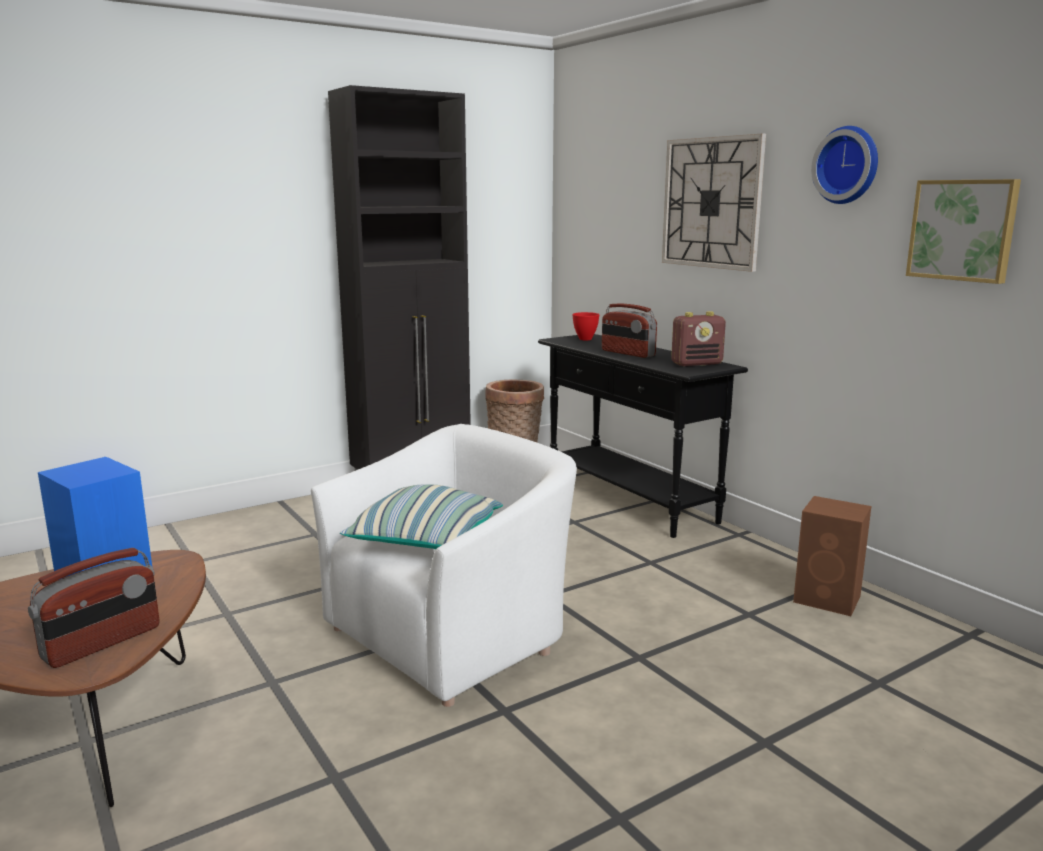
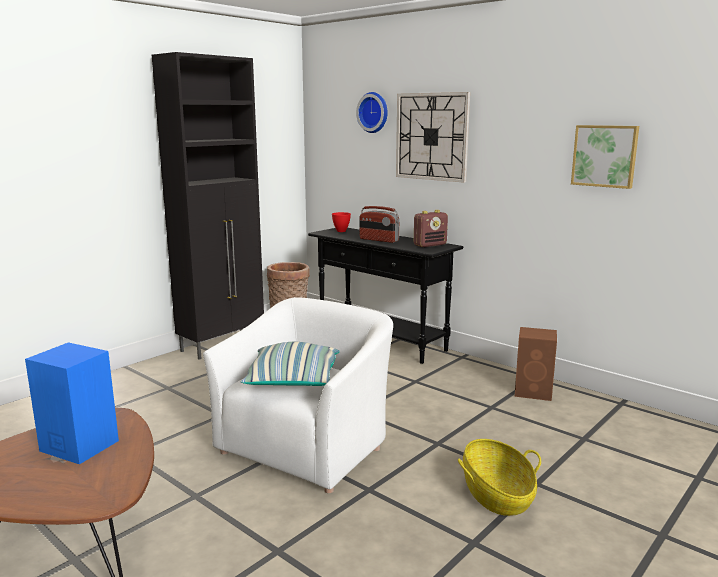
camera: 15 degrees left, 0 degrees up
(102, 643) = (105, 480): radio -> none
(691, 750) = (496, 495): none -> basket
(848, 165) = (528, 114): wall clock -> wall clock (374, 112)

